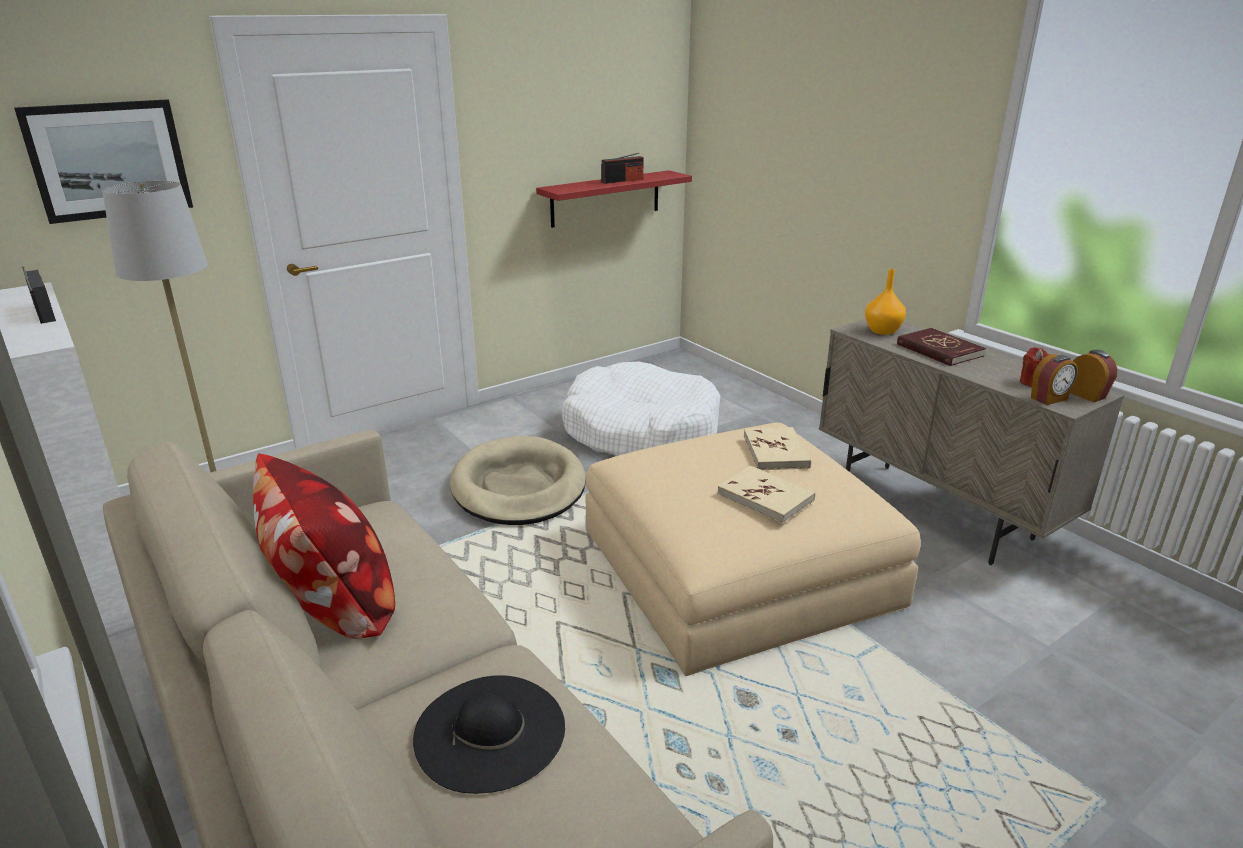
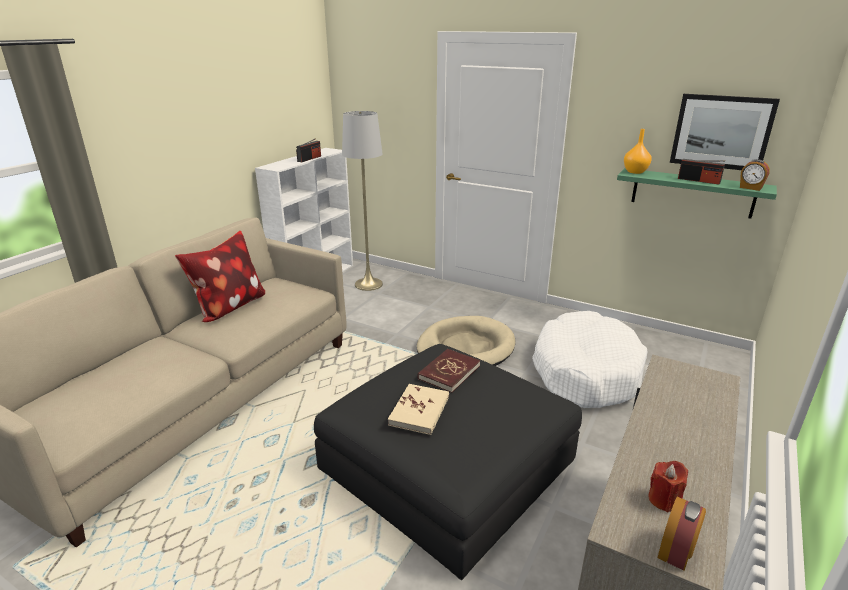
camera: 65 degrees right, 0 degrees up
(109, 160) = (385, 100): picture -> picture (721, 132)
(490, 731) = (145, 368): black hat -> none
(605, 198) = (692, 193): red shelf -> green shelf
(737, 567) = (447, 464): beige ottoman -> black ottoman
(776, 452) = (494, 403): beige book -> none
(882, 331) = (687, 382): orange vase -> orange vase (634, 172)
(939, 350) = (680, 423): red book -> red book (449, 372)
(1049, 399) = (626, 515): alarm clock -> alarm clock (750, 188)

